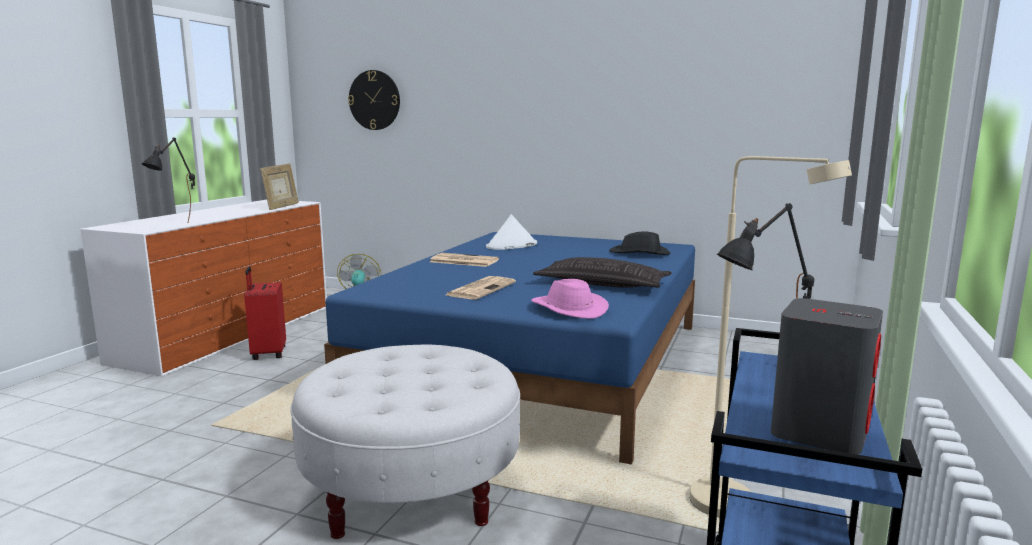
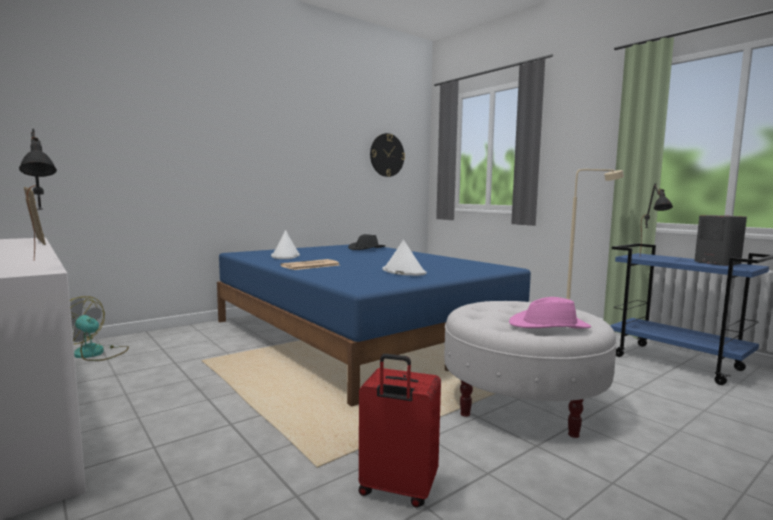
camera: 60 degrees left, 5 degrees down
(267, 354) = (146, 415): red suitcase -> red suitcase (397, 490)
(374, 100) = (61, 122): wall clock -> wall clock (387, 155)
(481, 289) = (403, 272): newspaper -> white hat
(567, 309) = (477, 269): pink hat -> pink hat (549, 326)
(602, 284) = (430, 260): pillow -> none

